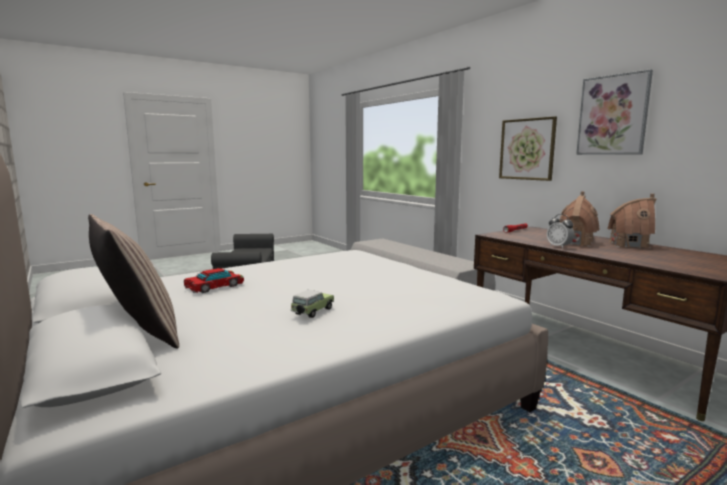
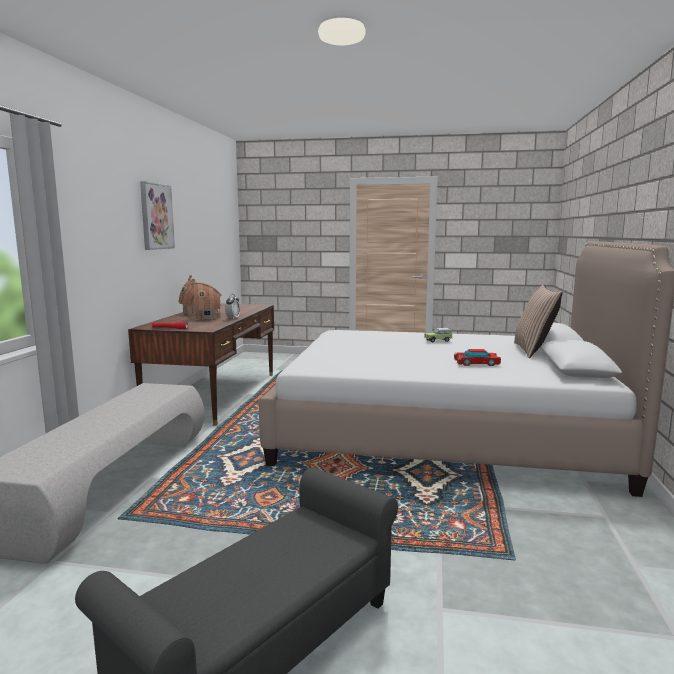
camera: 135 degrees left, 0 degrees up
(527, 149) = (111, 245): picture -> none

